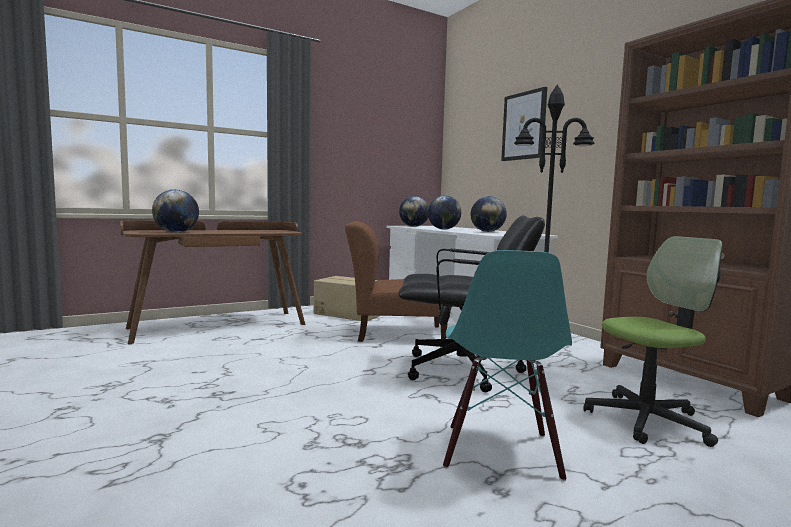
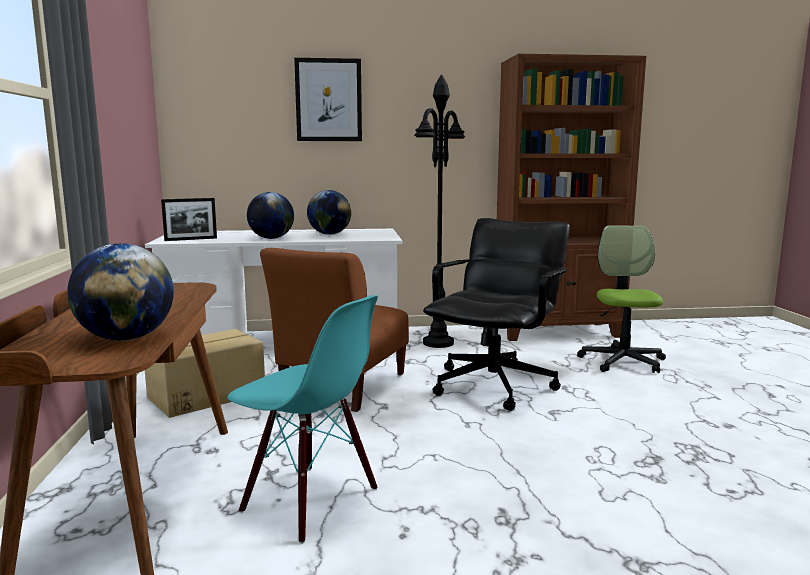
camera: 65 degrees left, 5 degrees up
(413, 226) = (191, 239): globe -> picture frame
(500, 451) = (670, 412): turquoise chair -> turquoise chair (309, 501)

